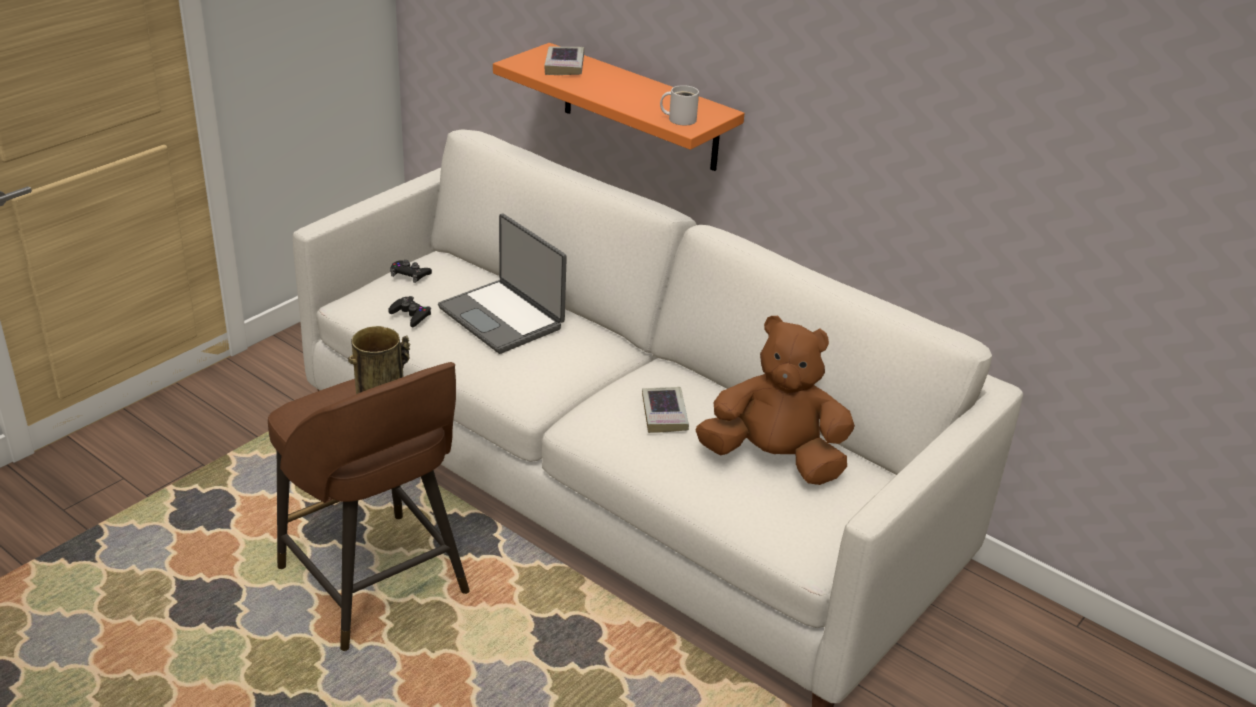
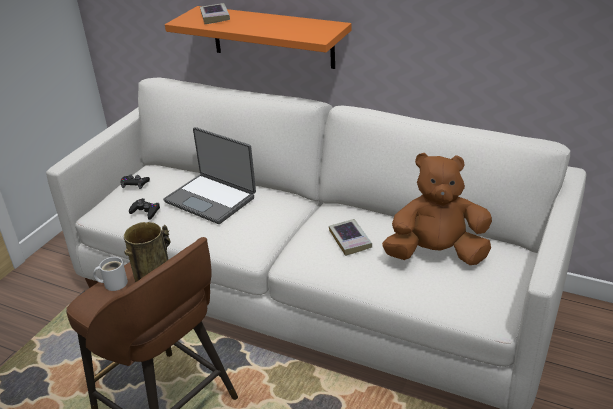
camera: 10 degrees left, 0 degrees up
(679, 119) = (311, 34): white mug -> white mug (113, 283)

